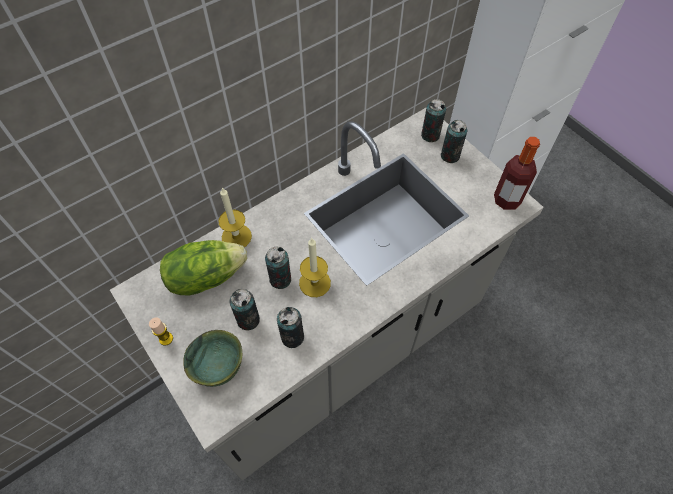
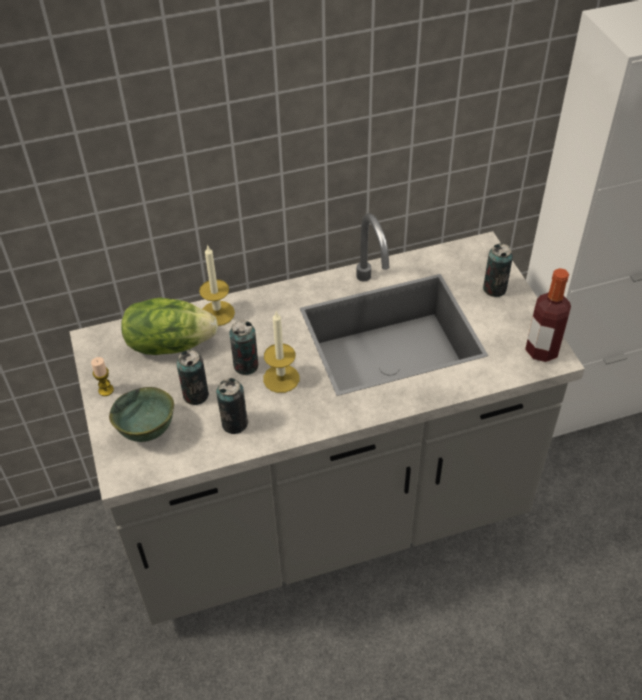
camera: 20 degrees right, 10 degrees down
(430, 135) = (481, 262): can -> none

